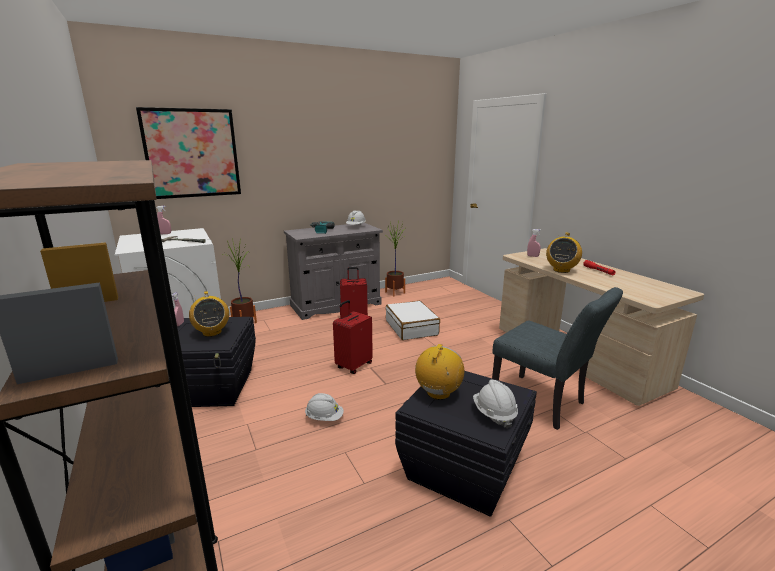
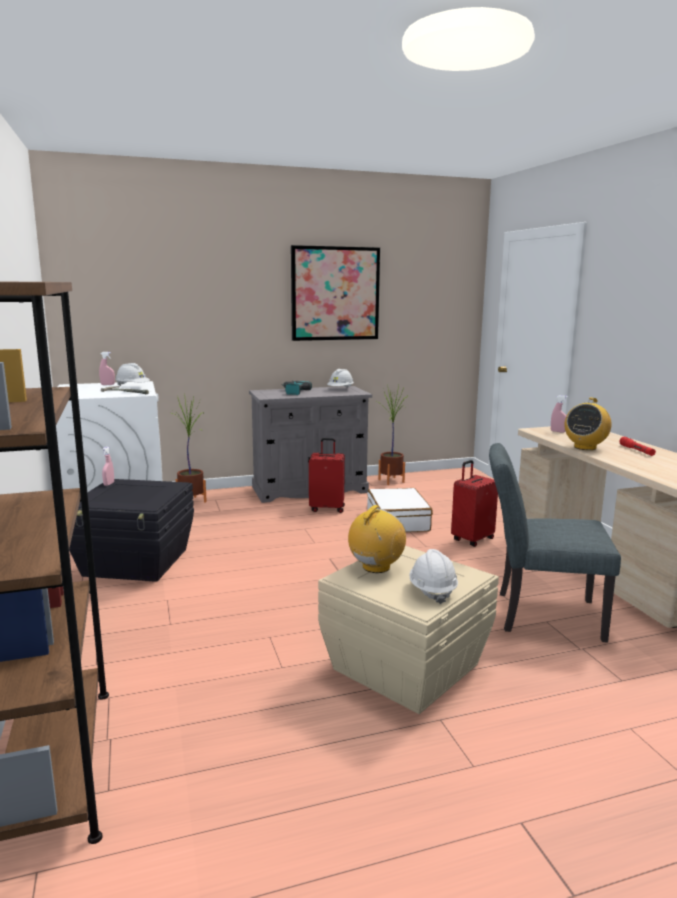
camera: 10 degrees right, 5 degrees down
(192, 153) = (146, 293): picture -> picture (335, 293)
(212, 332) = (141, 494): radio -> none
(324, 418) = (256, 602): white hard hat -> white hard hat (132, 387)
(353, 365) = (309, 555): red suitcase -> red suitcase (472, 539)
(463, 467) = (405, 665): black storage box -> beige storage box
(543, 404) = (539, 615): grey chair -> grey chair turned 135 degrees clockwise

